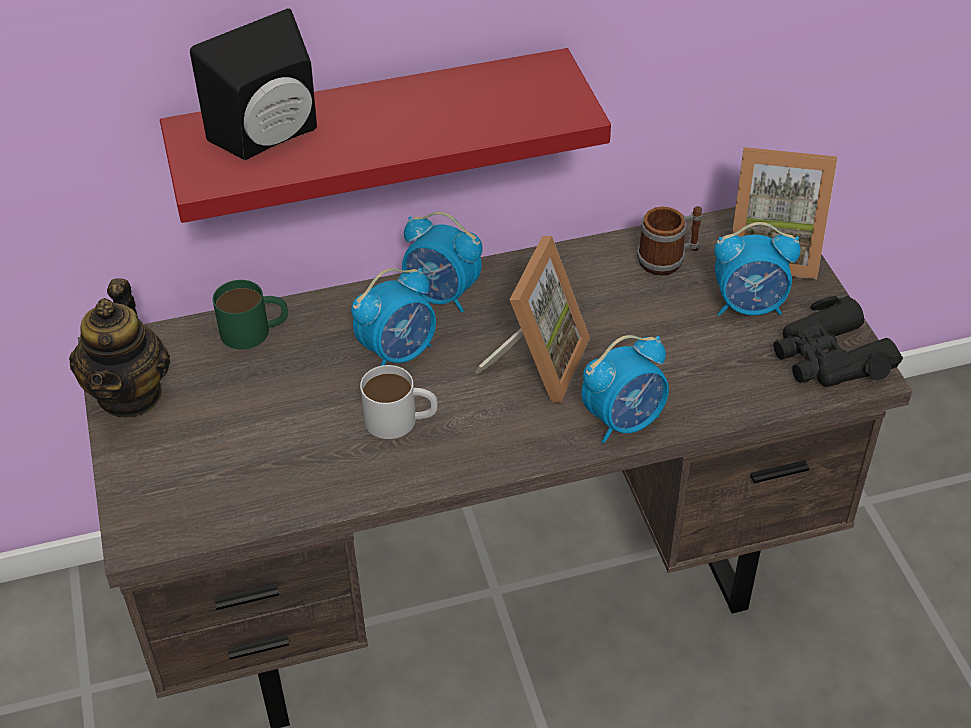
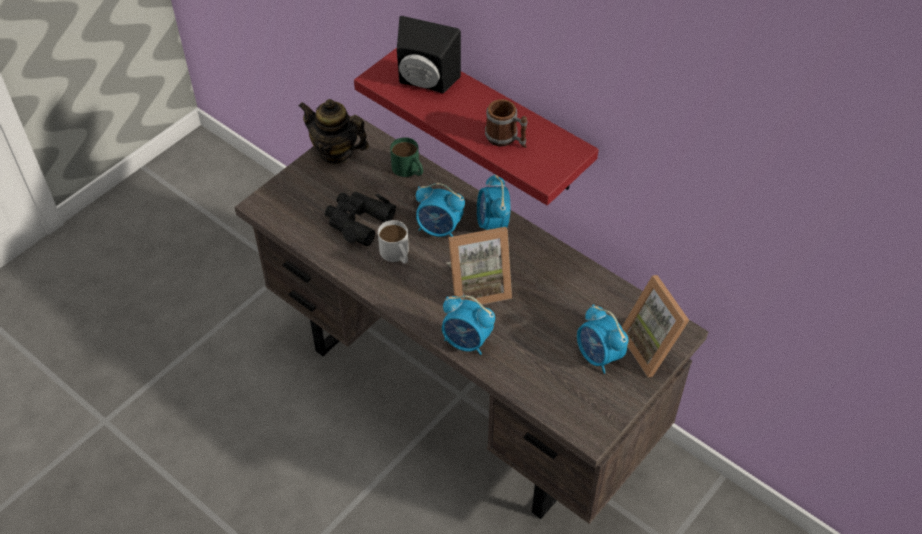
camera: 55 degrees right, 5 degrees up
(130, 394) = (336, 152): teapot -> teapot turned 60 degrees clockwise
(668, 259) = (604, 303): mug -> mug (506, 139)
(829, 358) = (588, 411): black binoculars -> black binoculars (358, 221)

